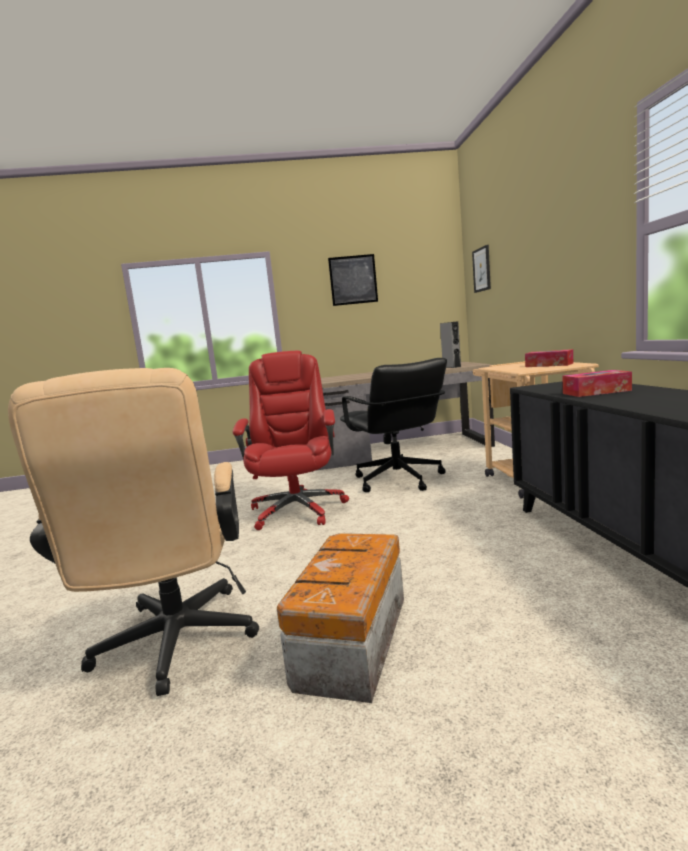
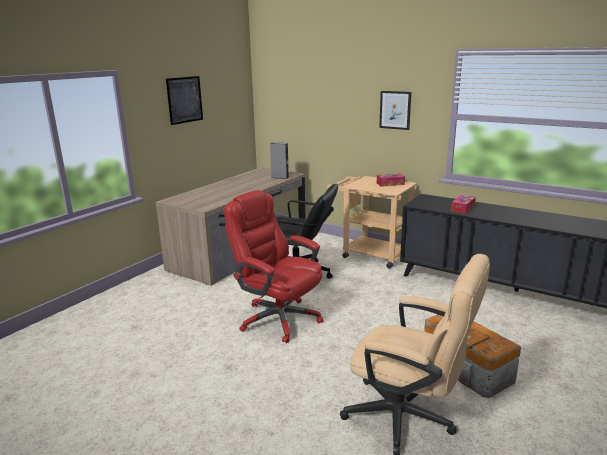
camera: 50 degrees left, 10 degrees up
(482, 269) = (284, 98): picture -> picture (395, 110)

